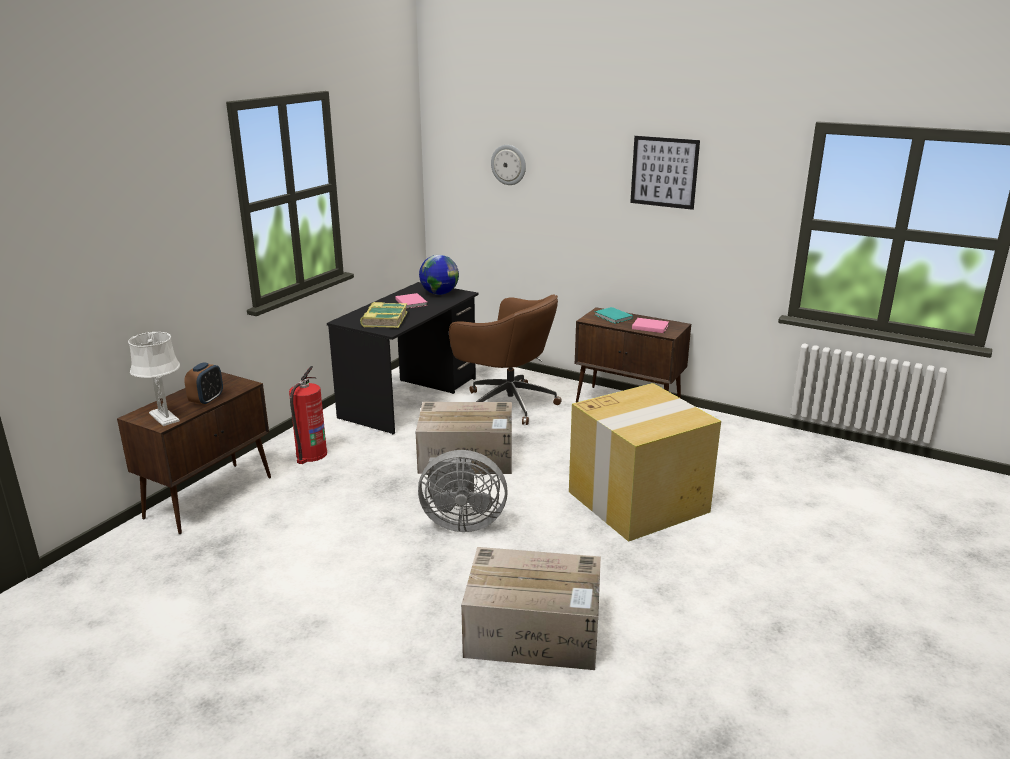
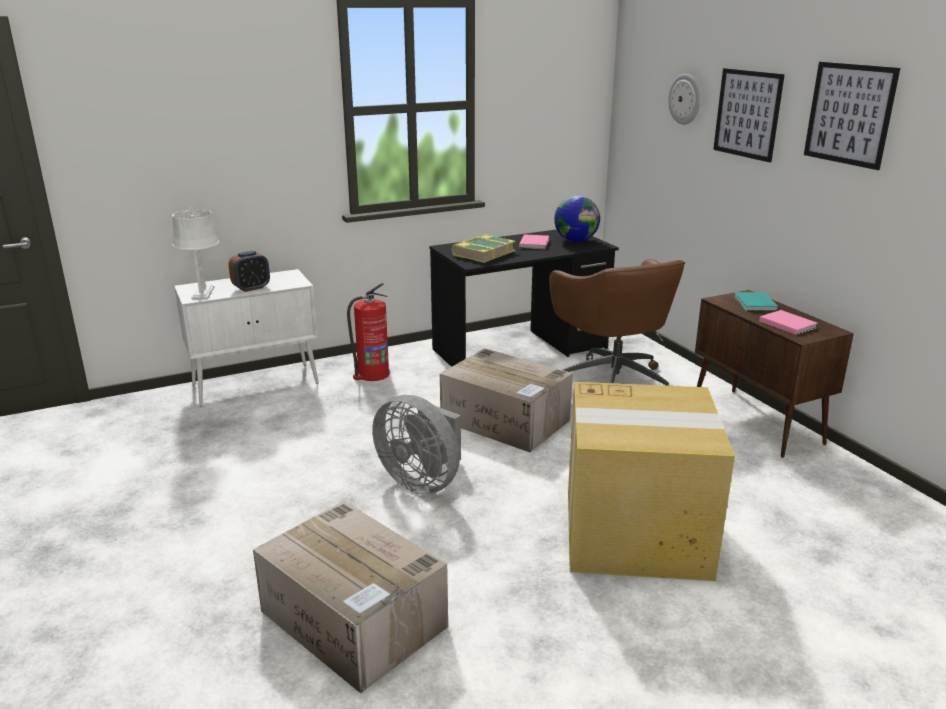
camera: 35 degrees right, 0 degrees up
(210, 496) = (257, 384): brown cabinet -> white cabinet
(573, 174) = (747, 114): none -> picture

